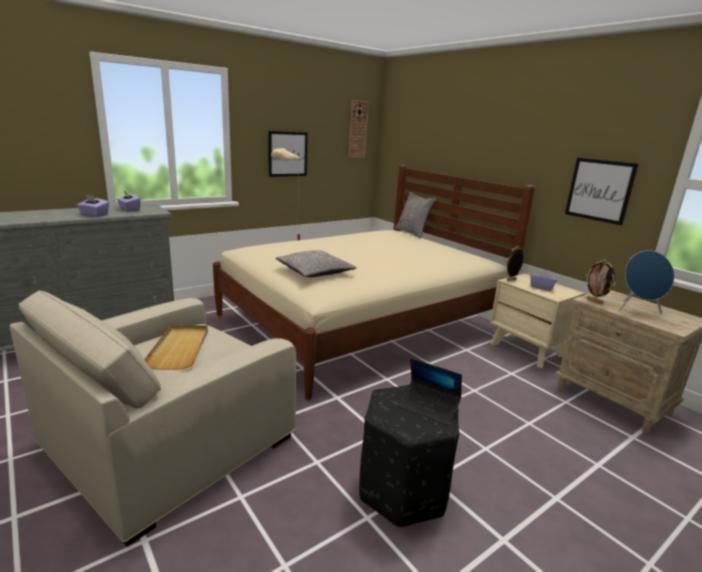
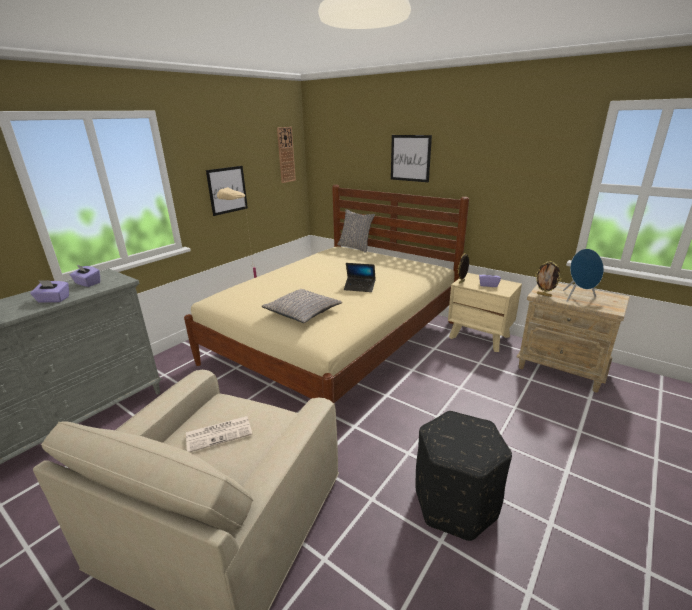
camera: 15 degrees left, 5 degrees up
(180, 348) = (220, 433): beige tray -> newspaper
(428, 407) = (475, 433): laptop -> laptop (359, 287)
(599, 190) = (526, 197): picture -> picture (410, 158)

